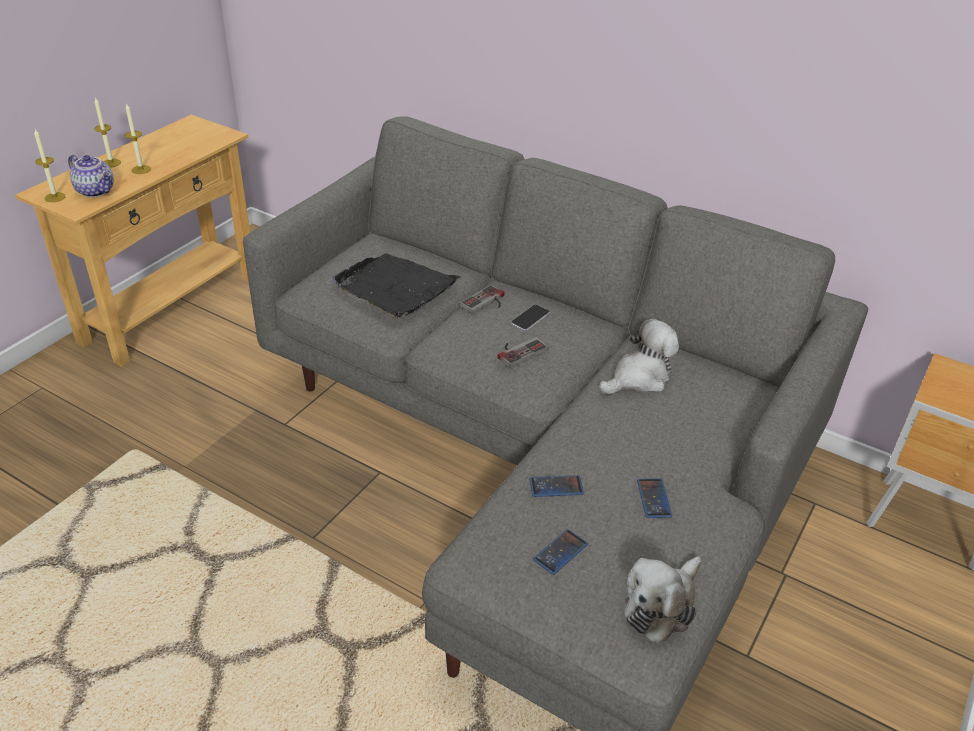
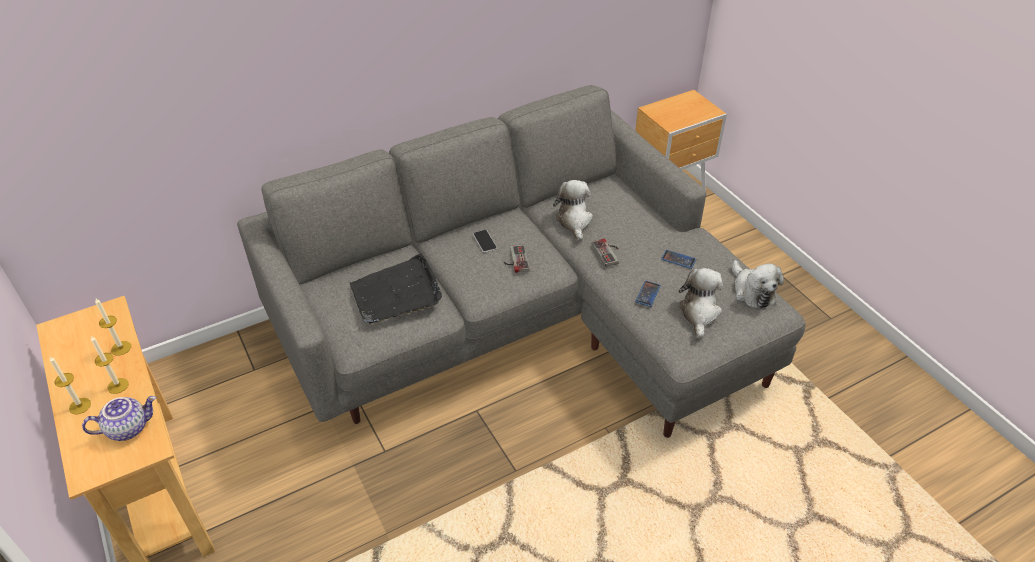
camera: 60 degrees left, 5 degrees up
(55, 197) = (109, 463): candle -> candle (121, 348)
(486, 303) = (450, 255): game controller -> game controller (608, 252)
(560, 552) = (699, 313): phone -> plush toy

